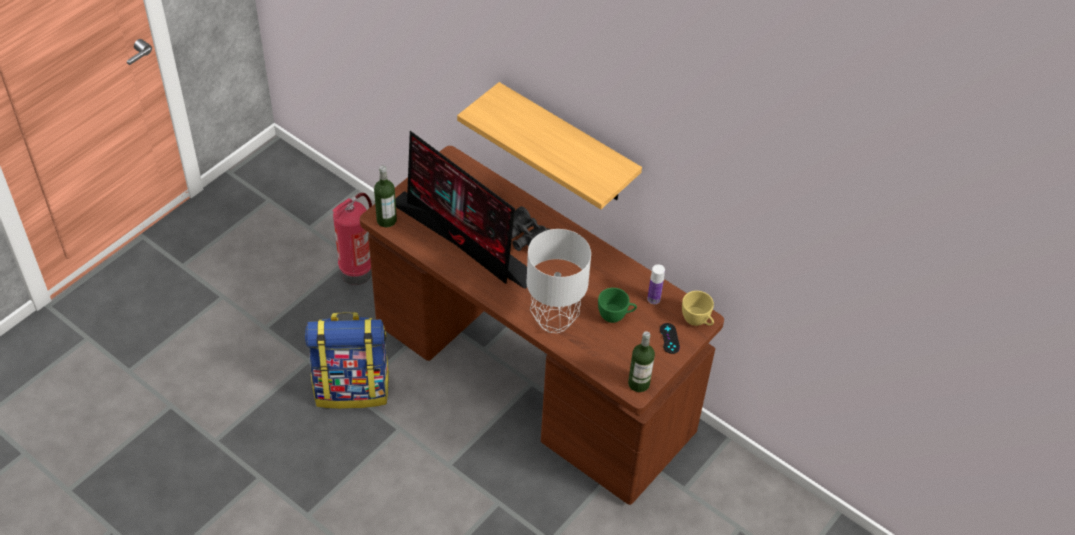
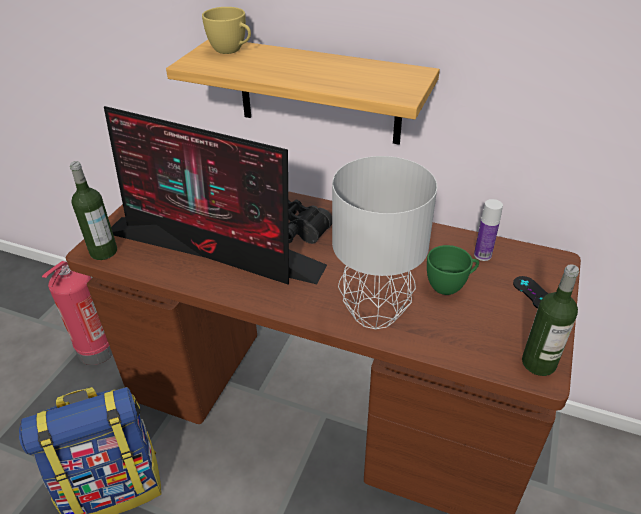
camera: 15 degrees left, 10 degrees down
(697, 321) = (551, 265): yellow cup -> yellow cup (231, 50)

